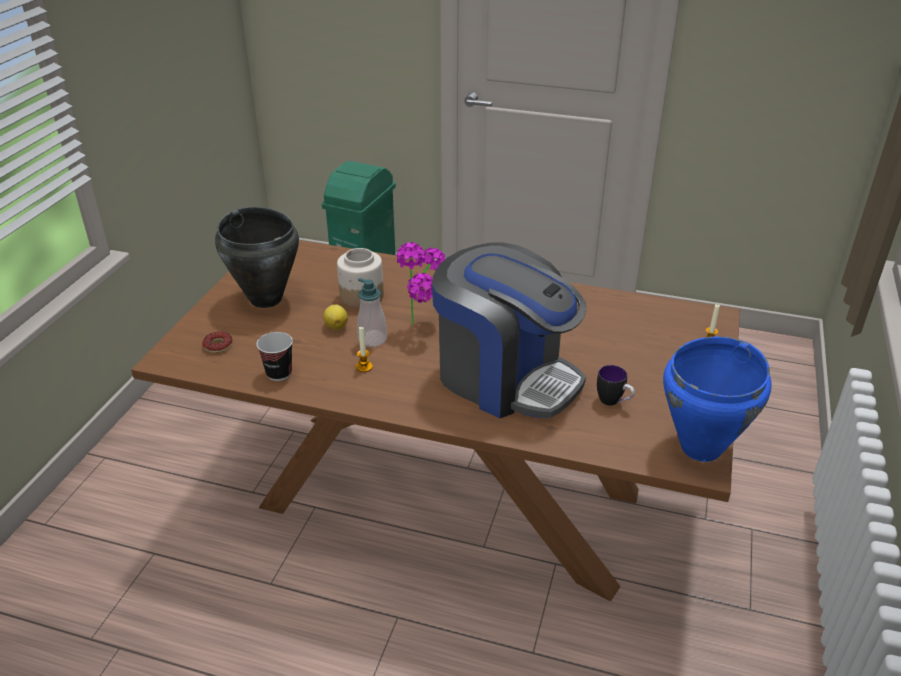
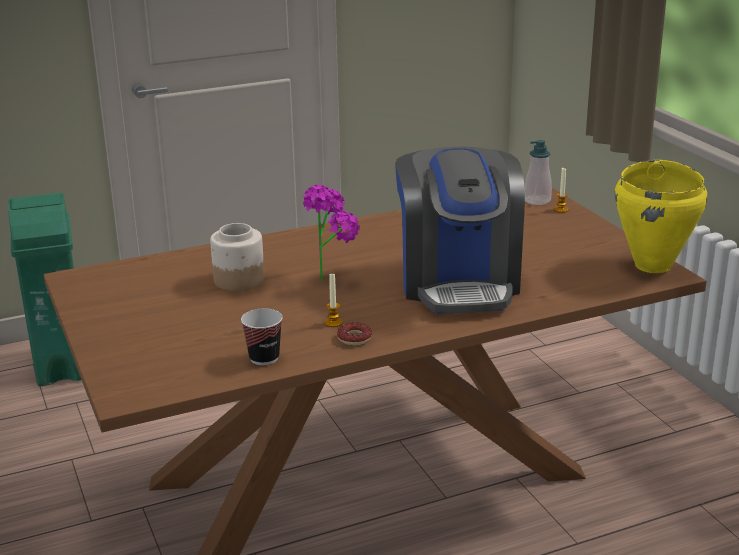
camera: 40 degrees left, 10 degrees down
(218, 345) = (163, 365): donut -> donut (354, 338)
(266, 299) = (145, 316): black cooking pot -> none
(336, 326) = (255, 308): lemon -> none
(372, 339) = (305, 303): soap dispenser -> soap dispenser (537, 201)
(505, 377) = (459, 282): coffee machine -> coffee machine turned 90 degrees clockwise
(613, 402) = (558, 265): mug -> none
(702, 448) = (653, 265): blue cooking pot -> yellow cooking pot

